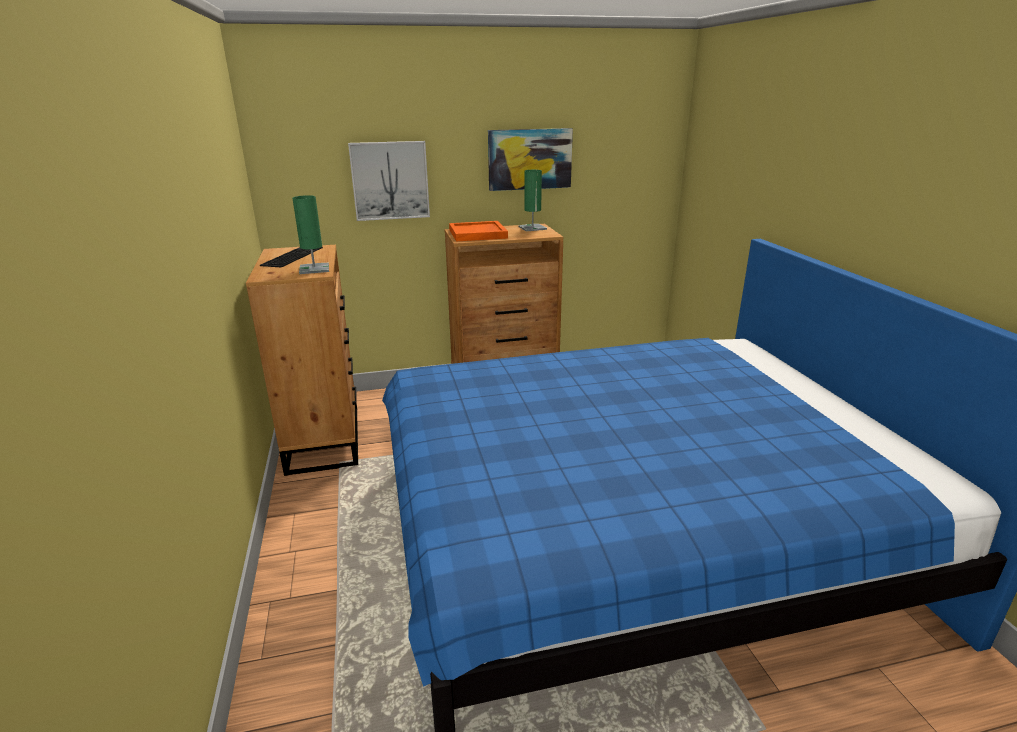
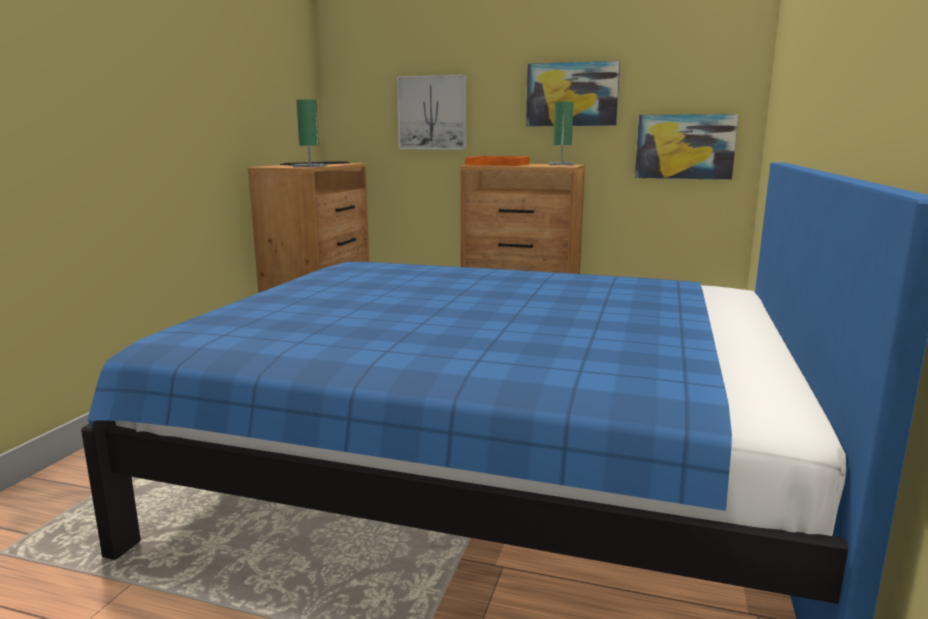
camera: 30 degrees right, 10 degrees down
(624, 202) = (684, 147): none -> picture

